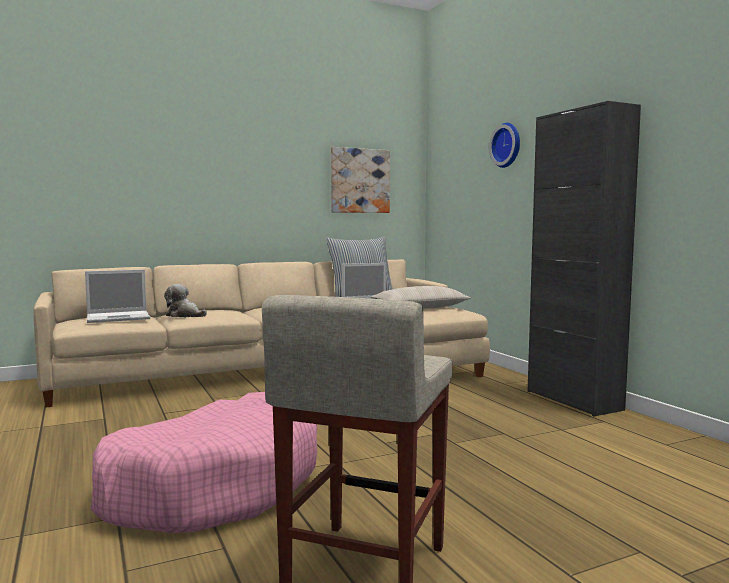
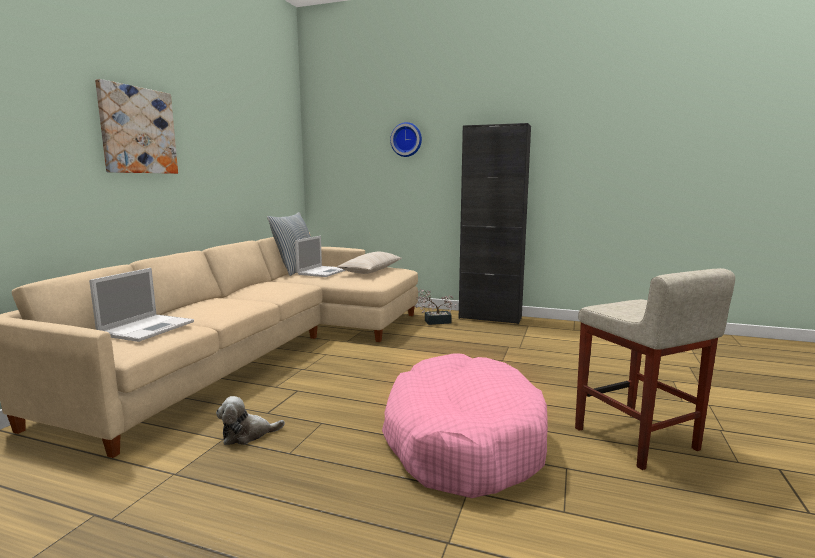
camera: 45 degrees left, 5 degrees up
(184, 315) = (204, 312): plush toy -> plush toy (247, 435)
(360, 181) = (266, 160): picture -> picture (137, 130)
(487, 388) = (434, 322): none -> potted plant

